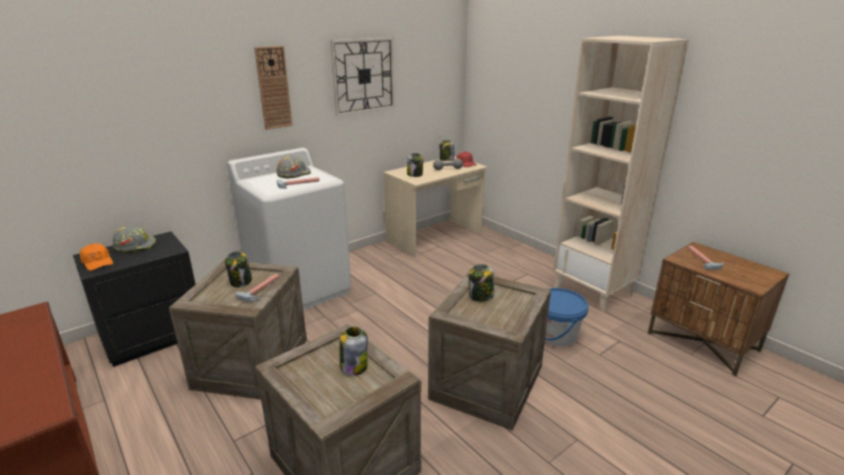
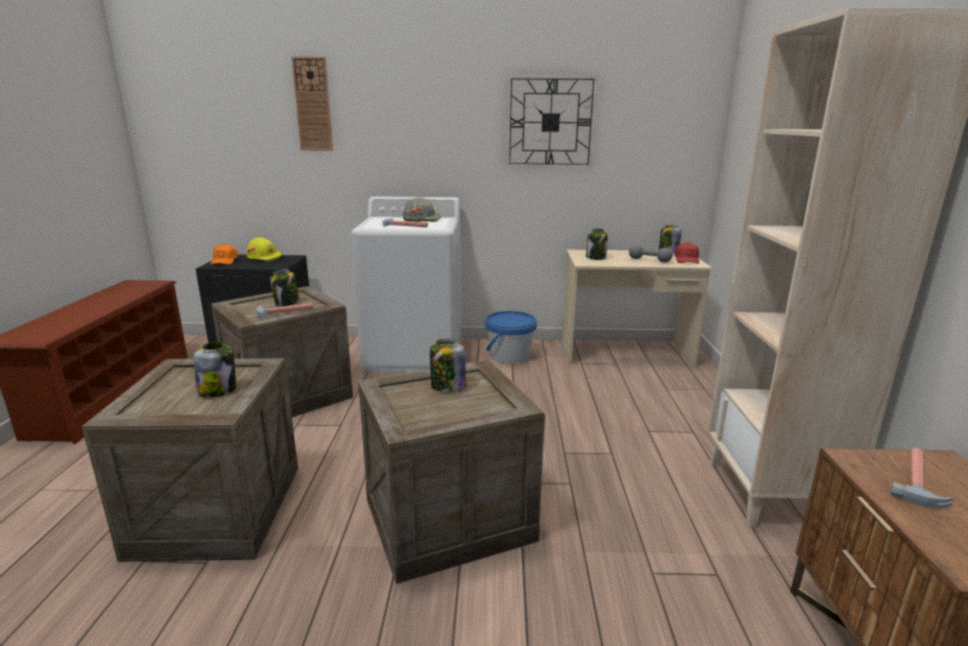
camera: 40 degrees right, 5 degrees down
(135, 246) = (265, 258): grey hard hat -> yellow hard hat
(273, 88) = (431, 125): wall clock -> wall clock (313, 105)
(556, 335) = (622, 516): blue bucket -> blue bucket (509, 356)

